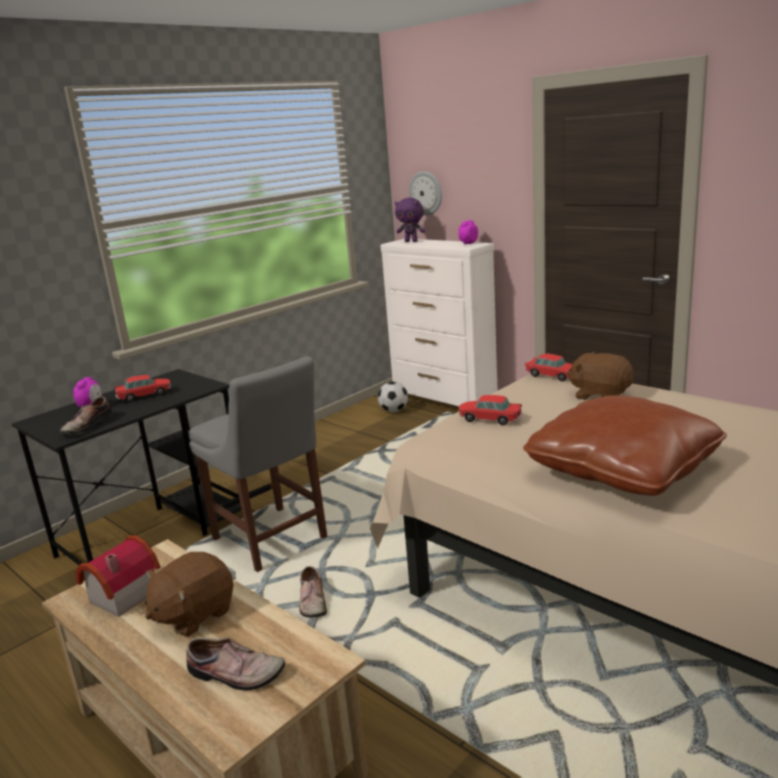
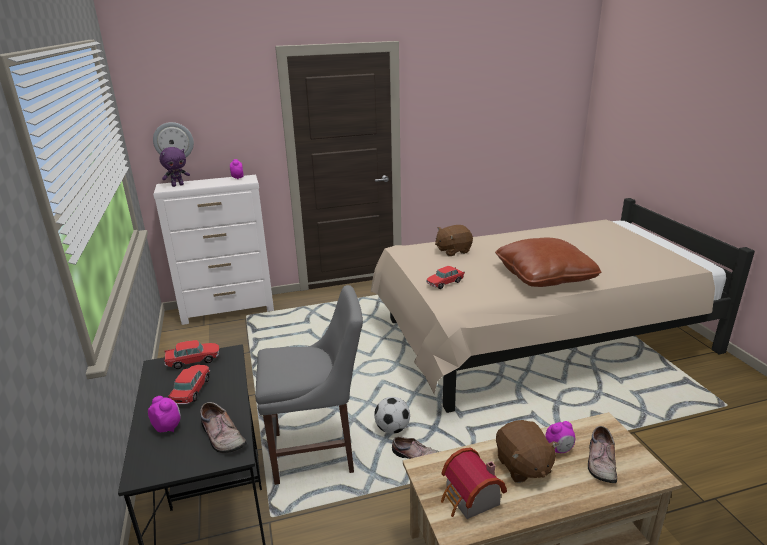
camera: 60 degrees left, 5 degrees up
(235, 675) = (599, 461): shoe -> shoe turned 150 degrees clockwise
(242, 633) = (559, 449): none -> alarm clock
(394, 411) = (205, 333): football -> football (392, 429)
(552, 376) = (407, 250): toy car -> toy car (193, 360)

